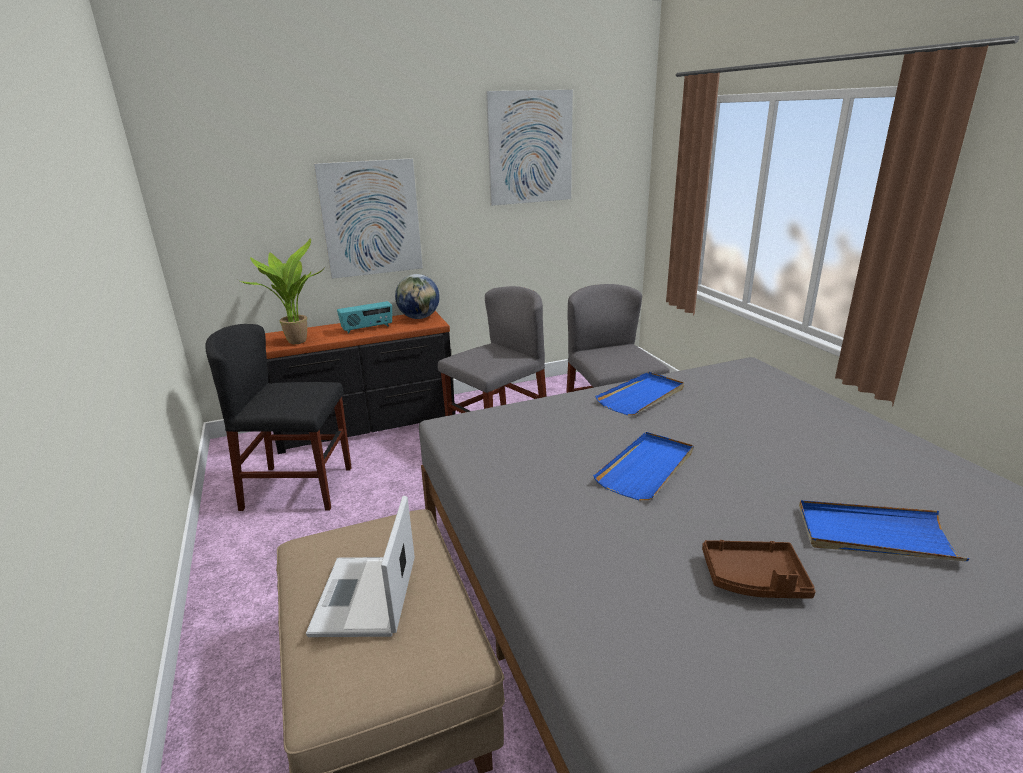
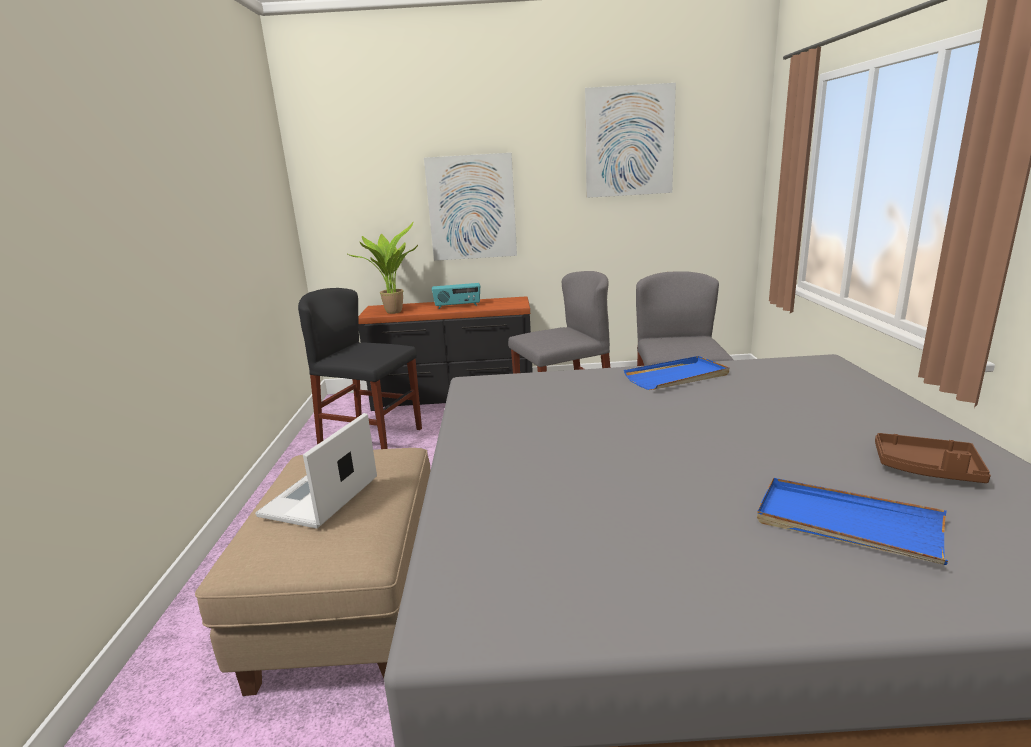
camera: 20 degrees right, 5 degrees down
(419, 317) = (508, 301): globe -> none
(646, 468) = (631, 434): blue tray -> none
(754, 579) = (666, 539): brown tray -> brown tray (927, 469)

